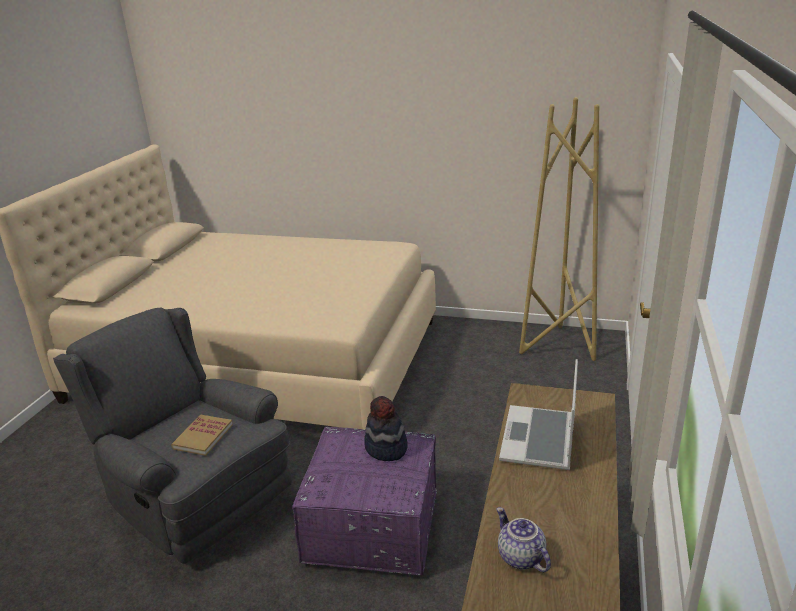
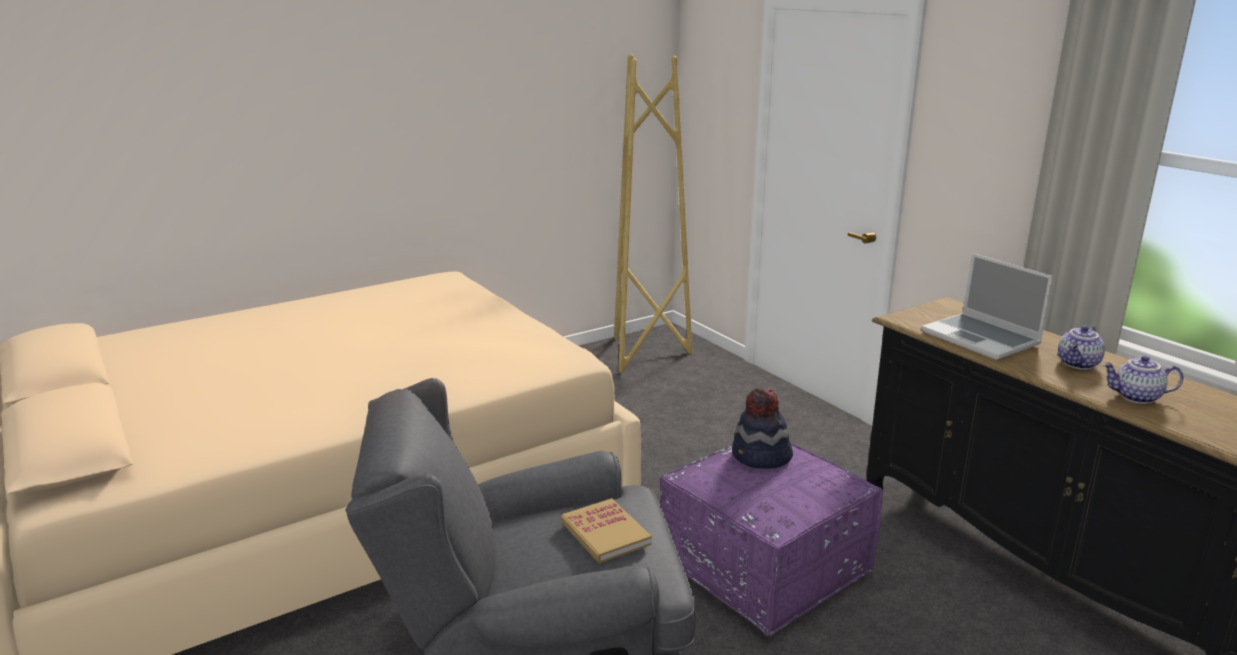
camera: 50 degrees left, 5 degrees down
(555, 504) = (1079, 364): none -> teapot

